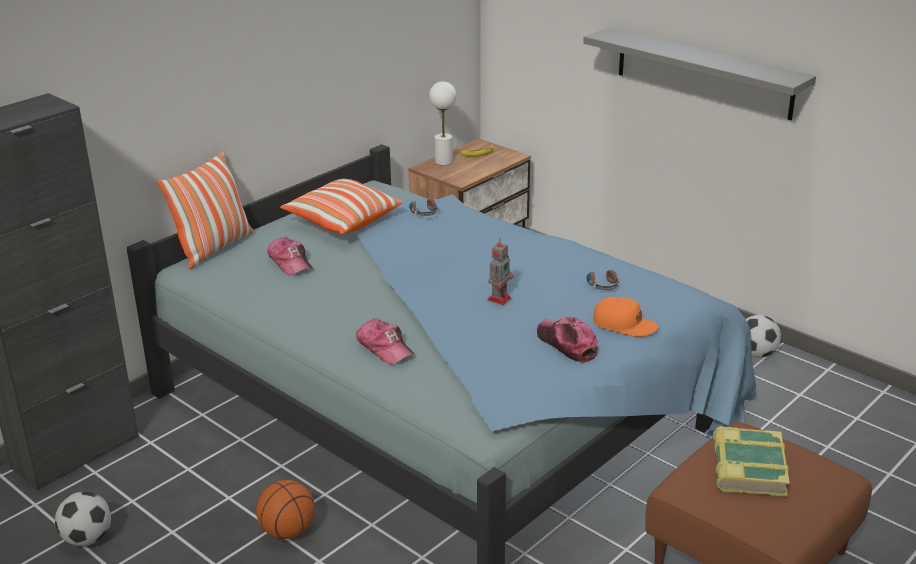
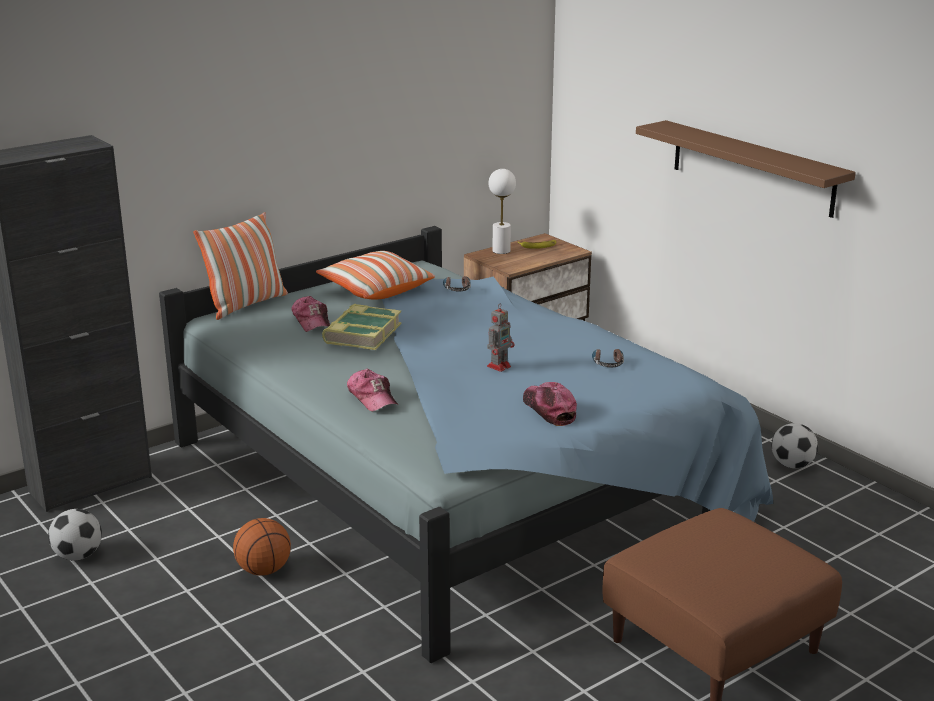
camera: 10 degrees right, 5 degrees down
(624, 325) = (614, 398): orange cap -> none
(703, 73) = (752, 168): grey shelf -> brown shelf
(747, 468) = (712, 546): book -> book (362, 334)

